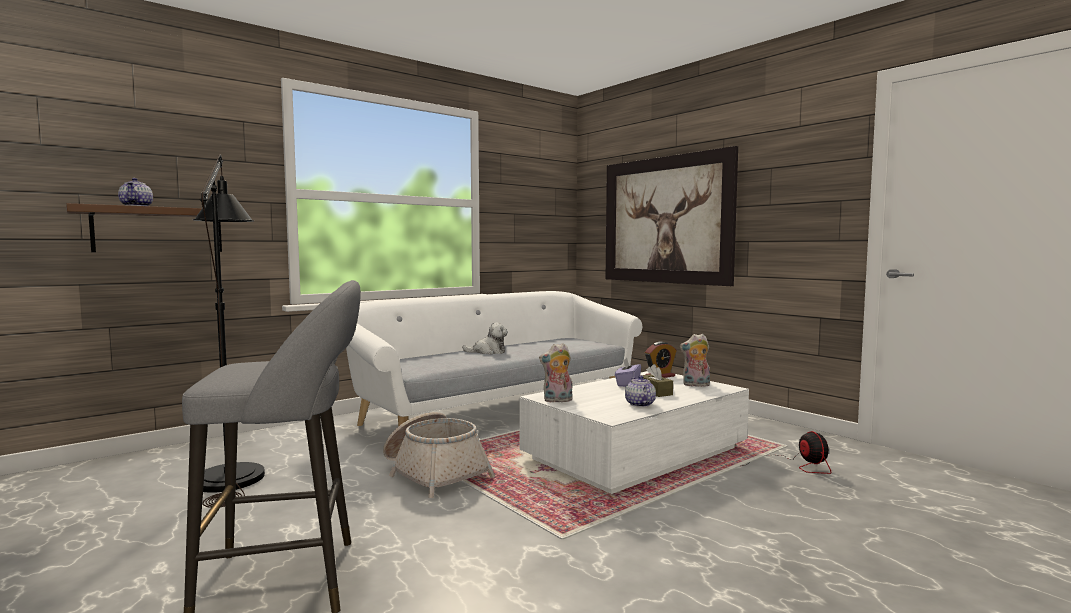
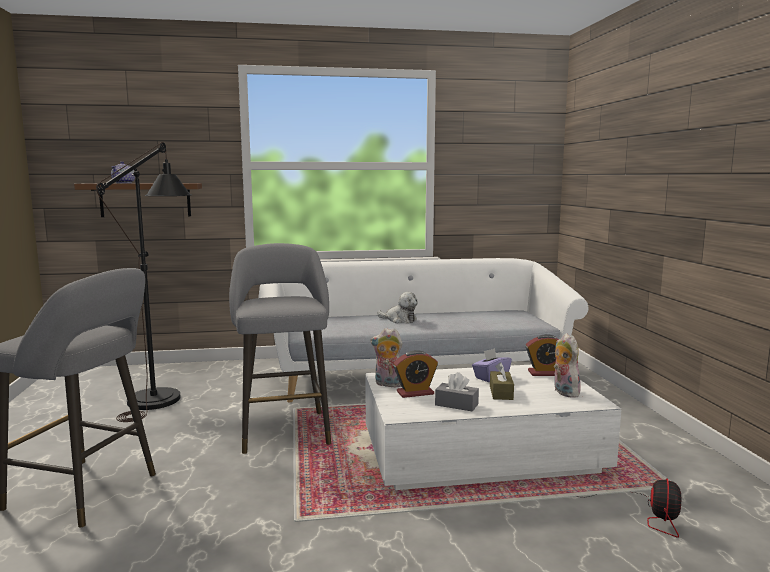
camera: 30 degrees right, 5 degrees up
(434, 473) = (284, 429): basket -> grey stool
(592, 402) = (415, 393): none -> alarm clock
(639, 404) = (456, 404): teapot -> grey tissue box
(665, 220) = (631, 185): picture -> none
(696, 385) = (563, 392): plush toy -> plush toy turned 45 degrees clockwise

